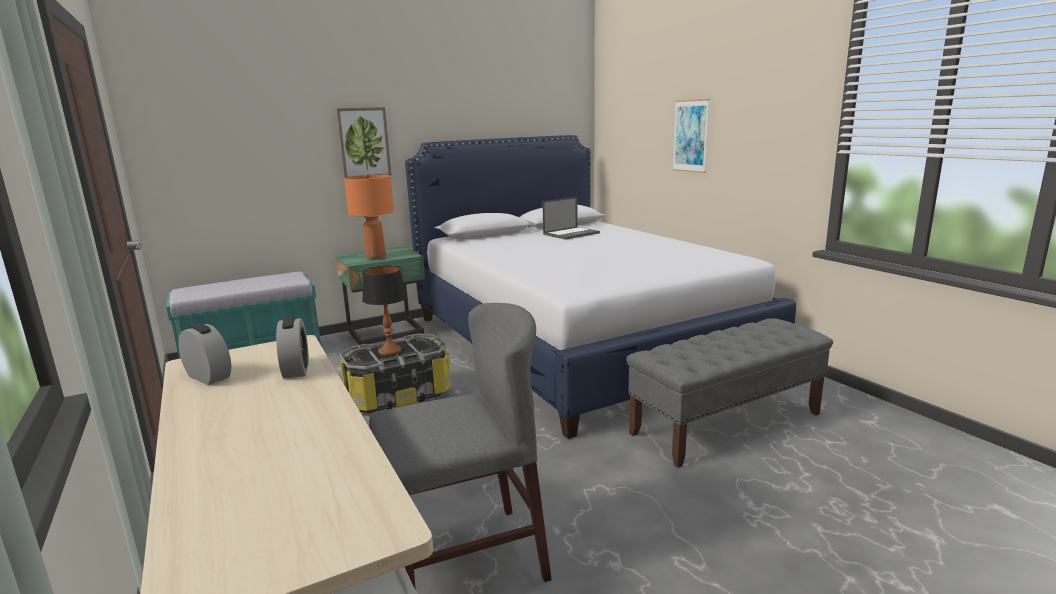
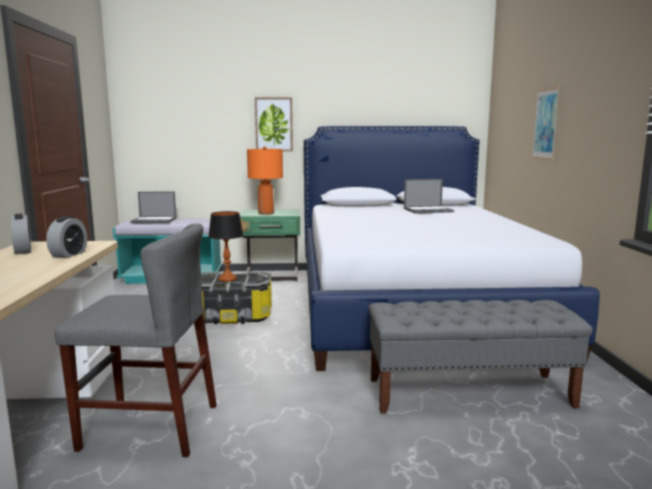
camera: 25 degrees right, 5 degrees down
(221, 286) = (154, 220): none -> laptop

